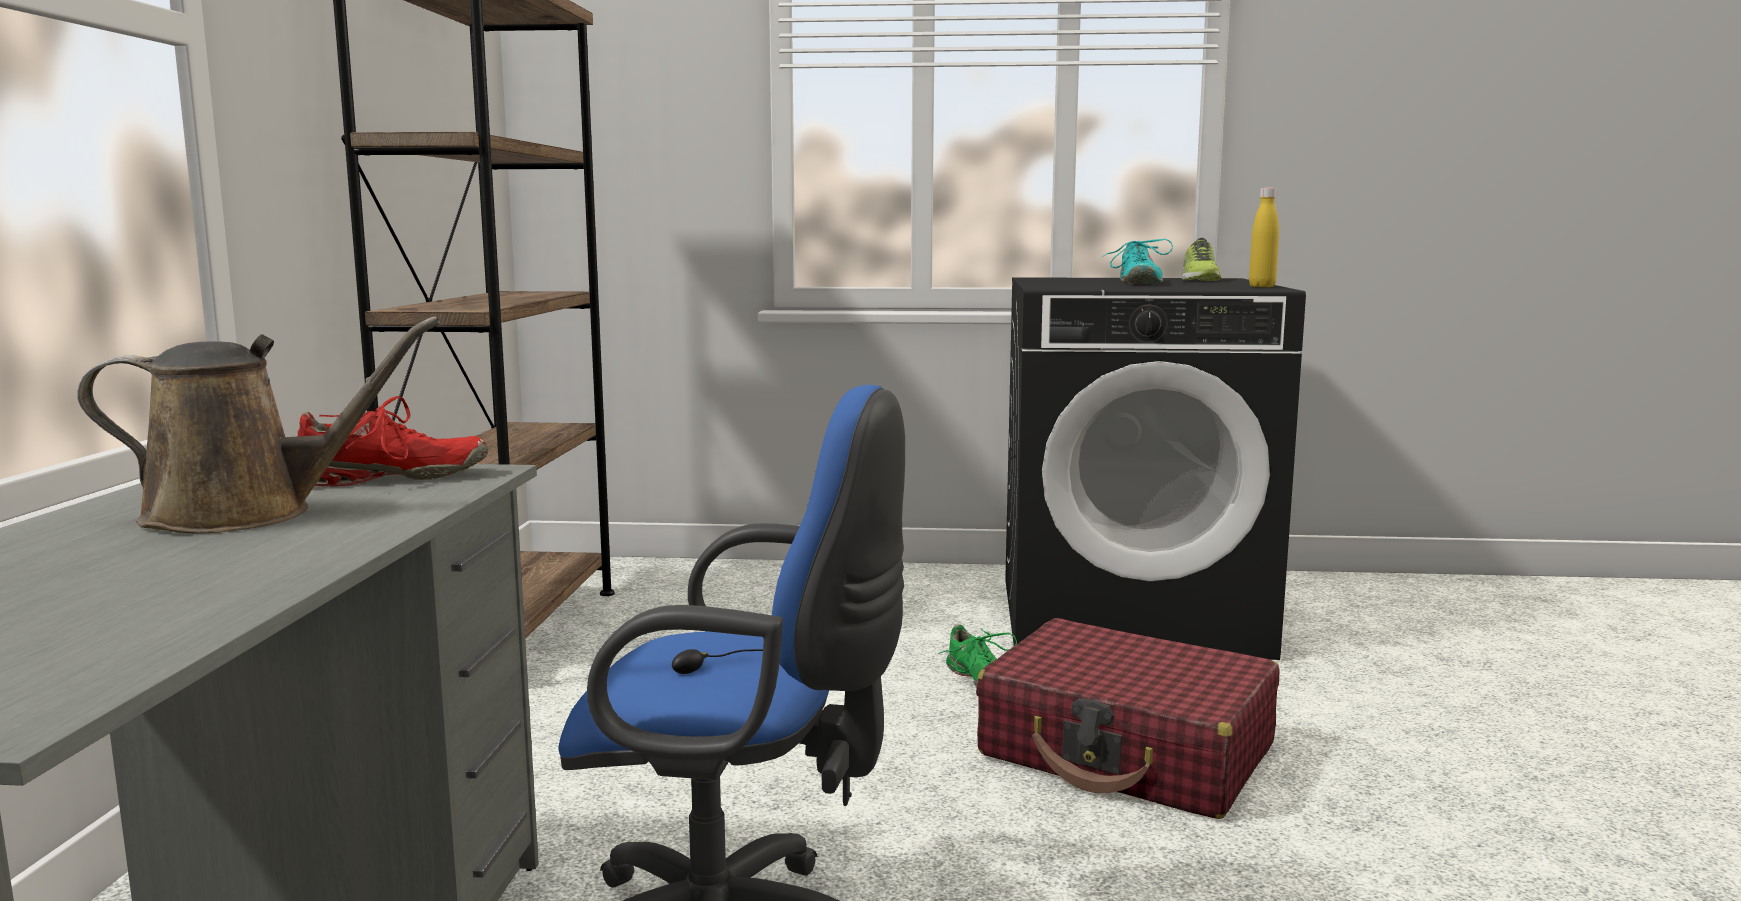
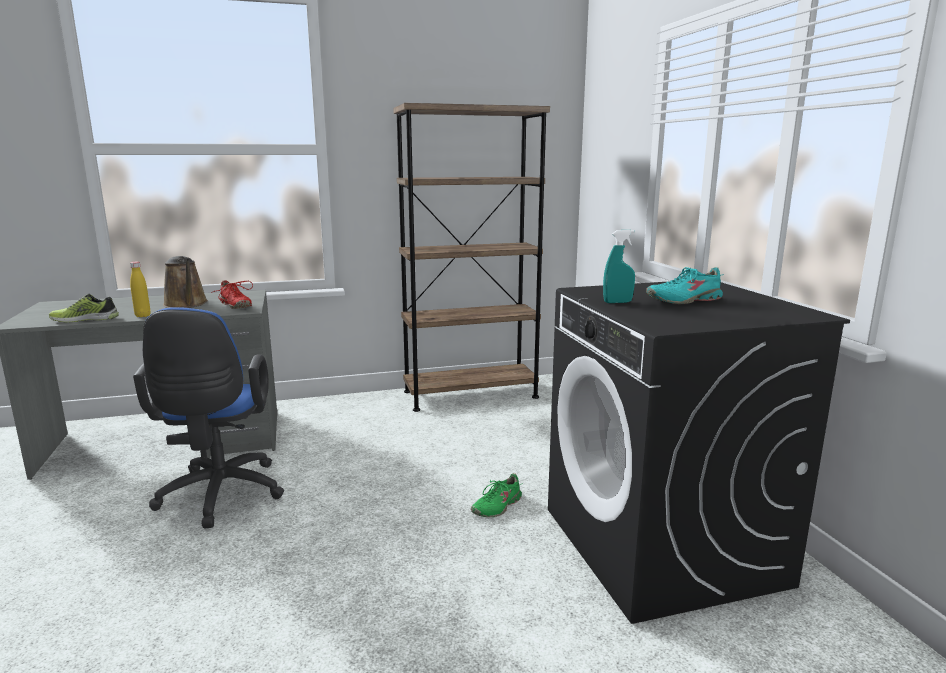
camera: 70 degrees right, 5 degrees up
(1127, 751) = (425, 565): red suitcase -> none
(1136, 287) = (617, 302): none -> turquoise spray bottle
(1198, 280) = (766, 310): shoe -> shoe (85, 319)
(1262, 286) = (691, 325): yellow bottle -> yellow bottle (143, 316)

